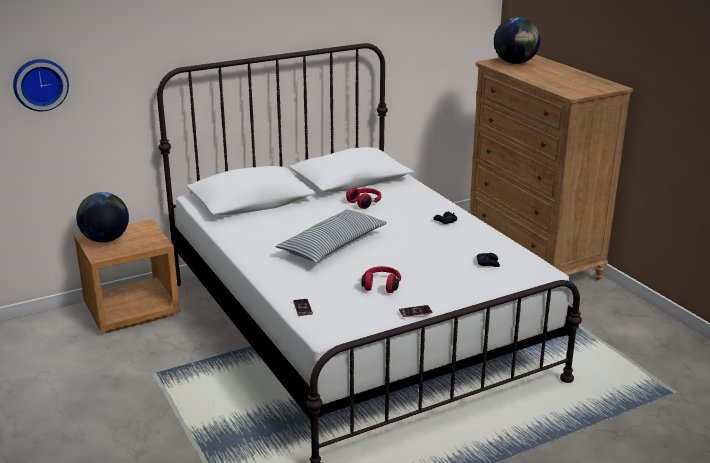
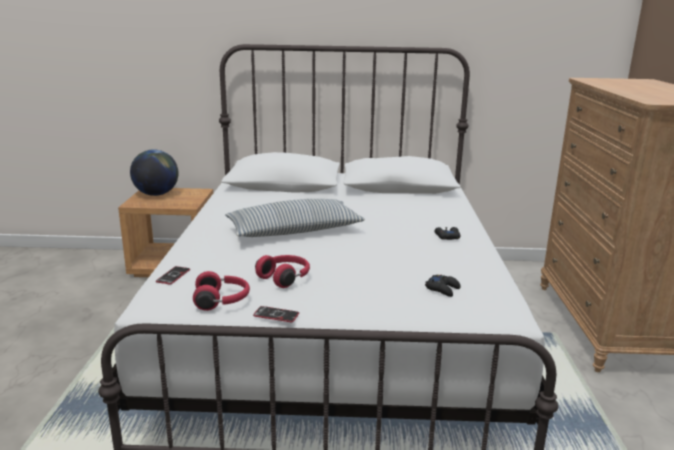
camera: 30 degrees right, 5 degrees down
(40, 84) = (120, 43): wall clock -> none
(365, 203) = (383, 205): red headphones -> red headphones (222, 301)
(515, 63) = (618, 81): globe -> none

